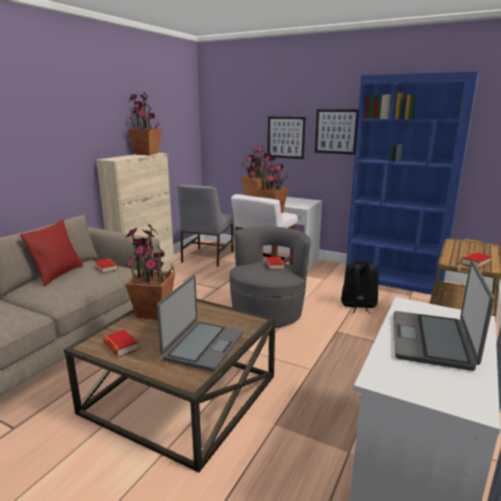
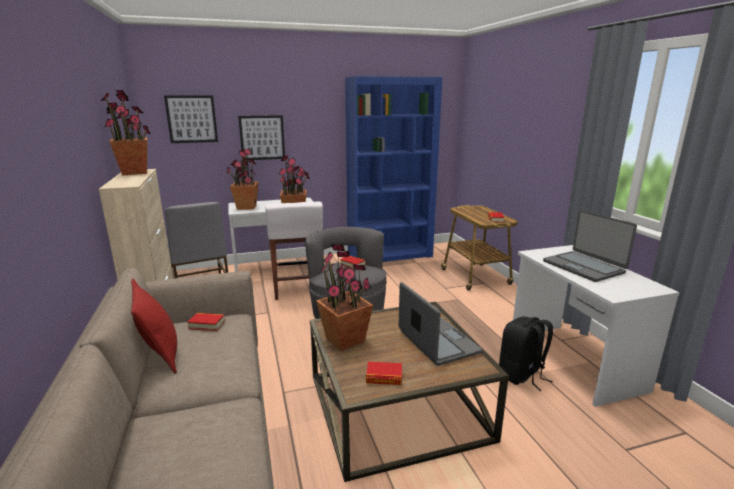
camera: 45 degrees left, 0 degrees up
(336, 131) = (316, 128): picture -> picture (191, 119)
(358, 305) = (398, 281): black backpack -> black backpack (522, 375)

